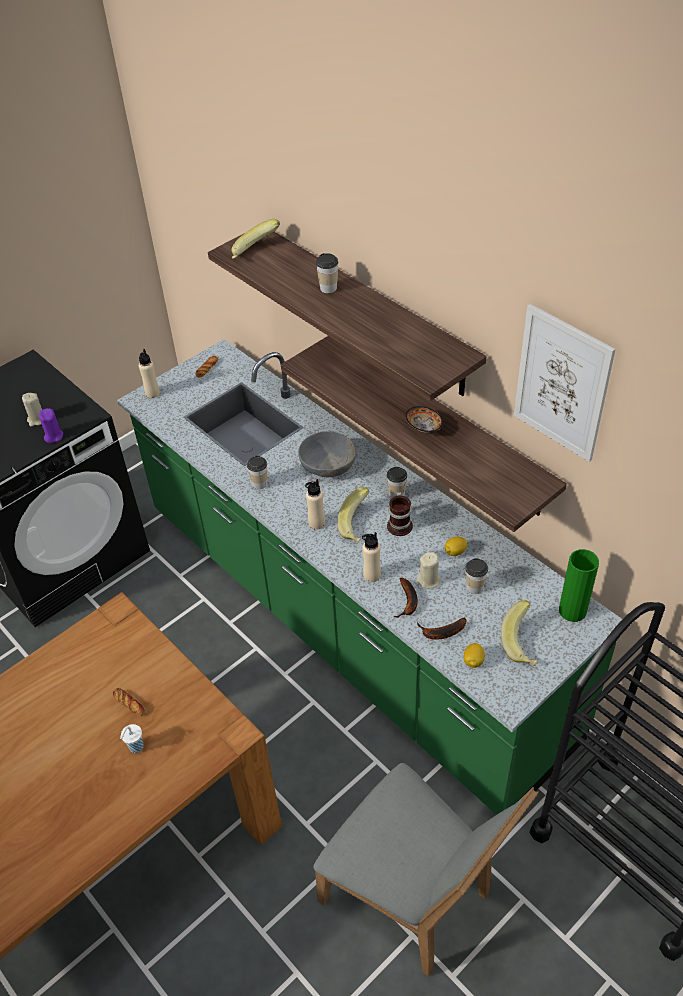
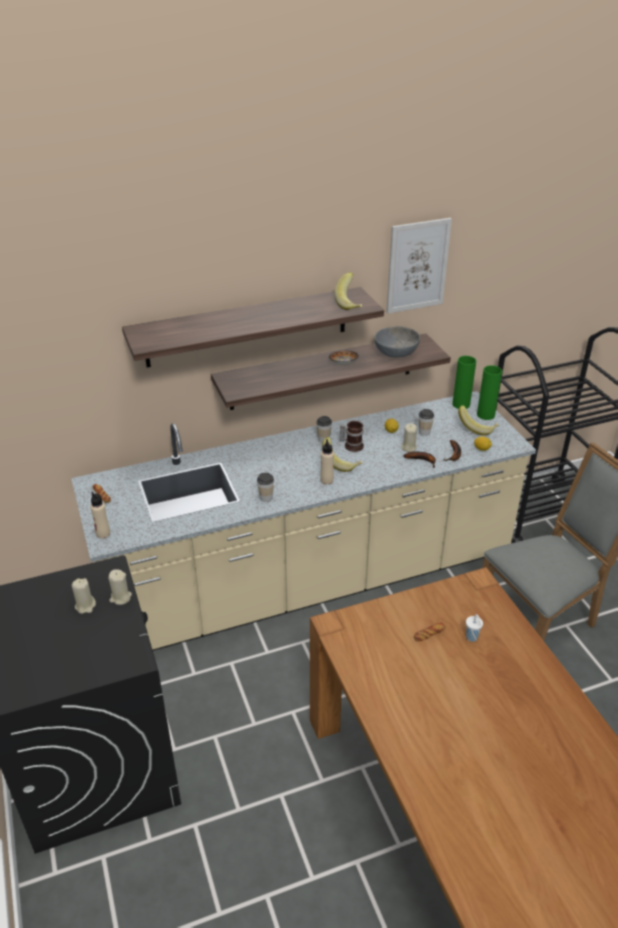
camera: 70 degrees left, 10 degrees down
(53, 436) = (120, 597): purple candle -> beige candle
(255, 253) = (160, 335): banana -> banana (351, 303)
(328, 288) = (238, 318): cup -> none
(328, 465) = (272, 461): grey bowl -> grey bowl (395, 352)
(348, 621) = (309, 581): green counter -> beige counter
(372, 575) = (391, 469): beige bottle -> none
(565, 646) = (485, 415): none -> green vase

